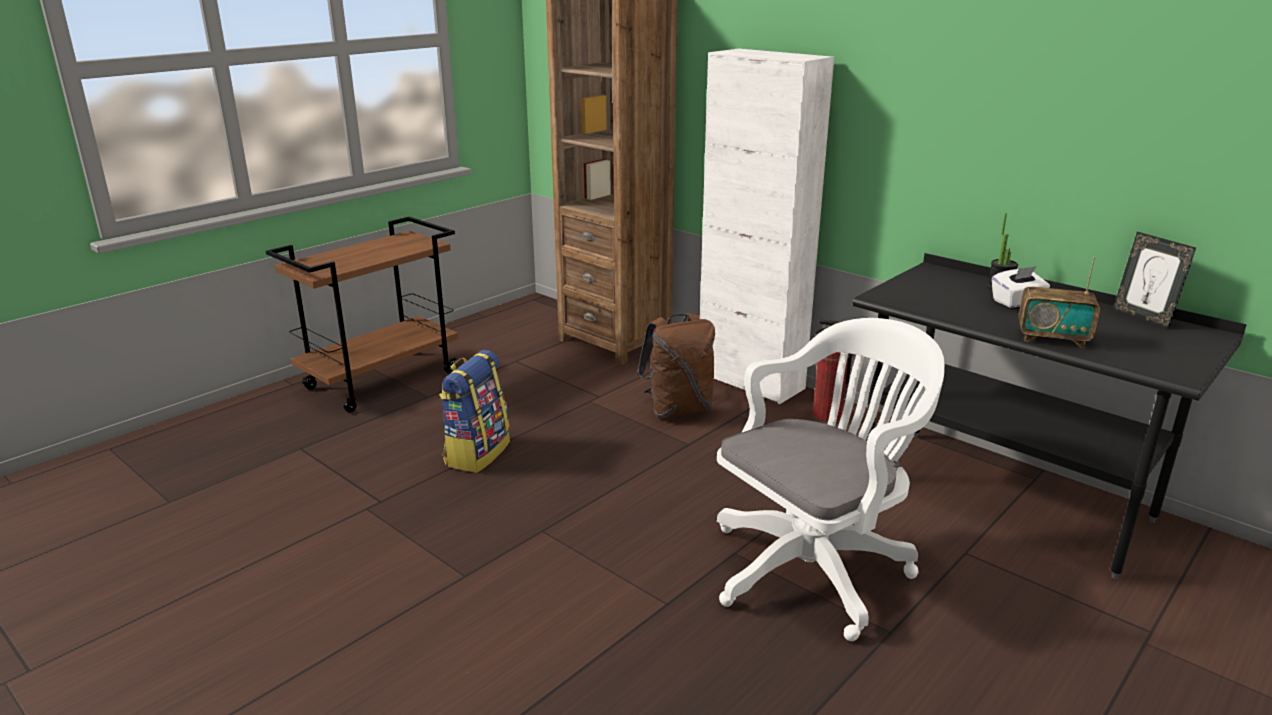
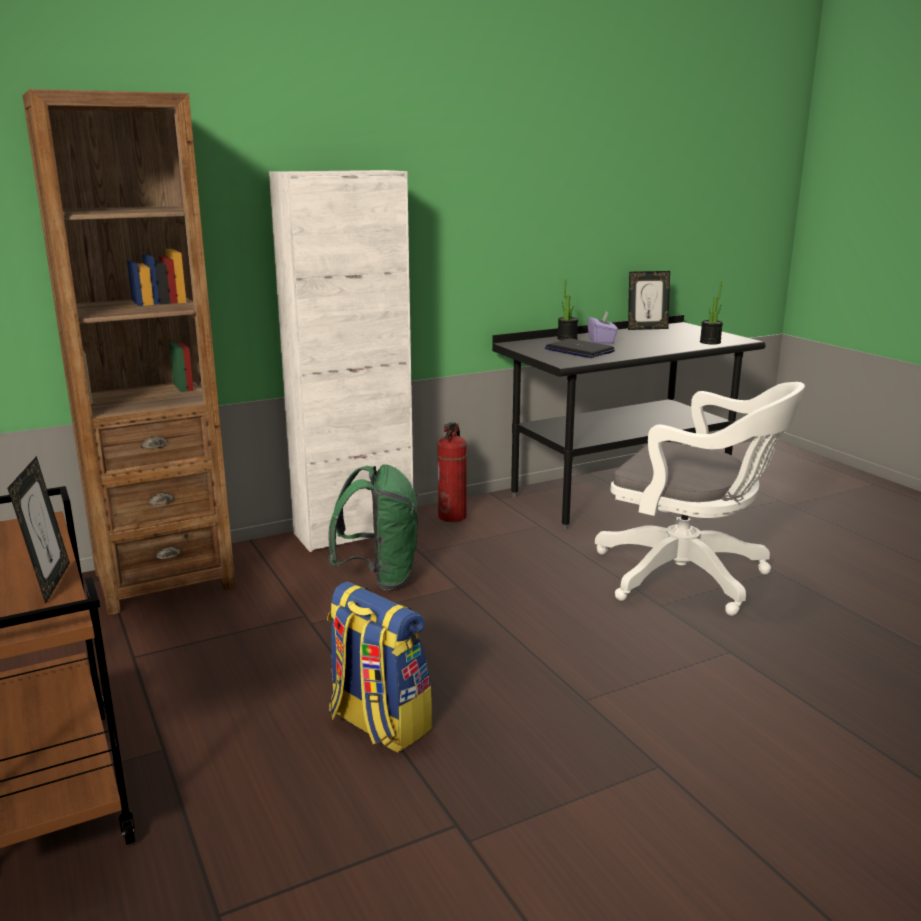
camera: 70 degrees left, 5 degrees down
(356, 263) = (50, 583): none -> picture frame
(678, 409) = (379, 577): brown backpack -> green backpack
(816, 566) = (689, 577): white office chair -> white office chair turned 135 degrees clockwise
(948, 296) = (579, 350): none -> laptop
(1017, 302) = (601, 341): white tissue box -> purple tissue box
(1052, 338) = (674, 347): radio -> none
(1123, 356) = (710, 342): none -> potted plant

